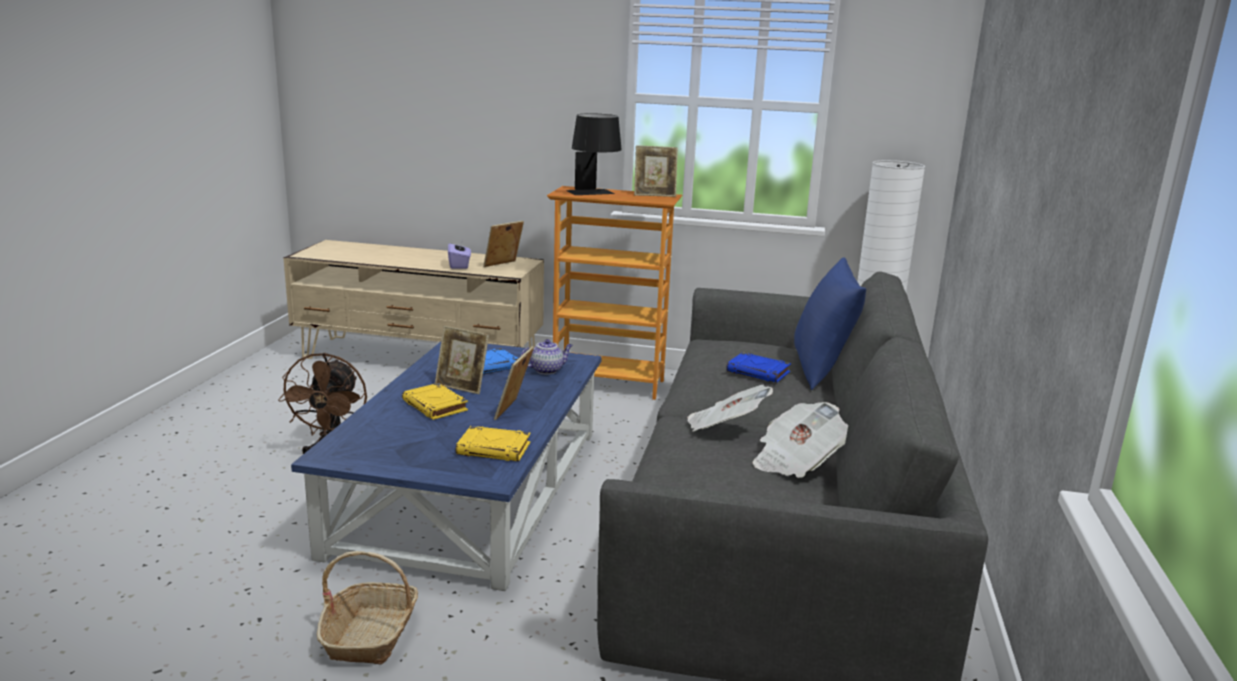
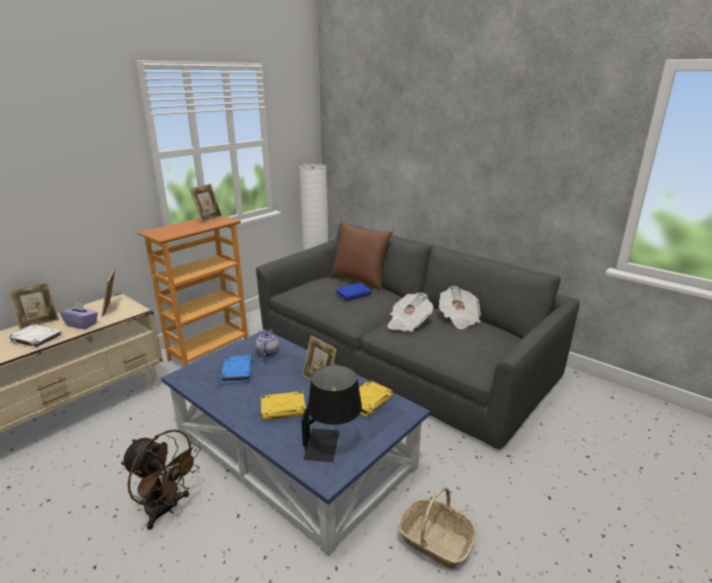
camera: 60 degrees left, 5 degrees up
(415, 261) = (36, 339): none -> white book
(462, 386) = (261, 390): picture frame -> picture frame (39, 322)
(594, 193) = (179, 230): black table lamp -> black table lamp (332, 445)
(821, 370) = (360, 280): blue pillow -> brown pillow

